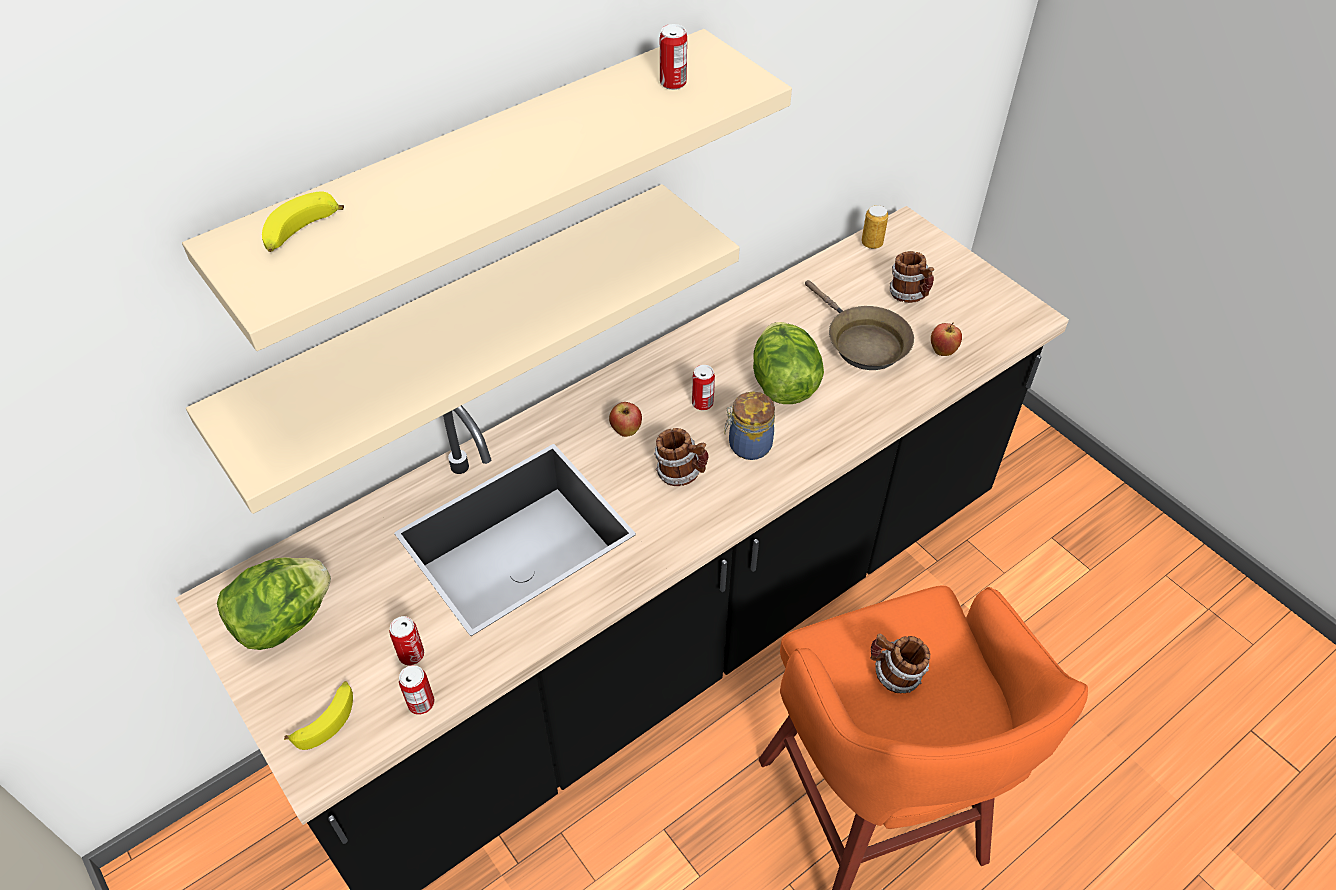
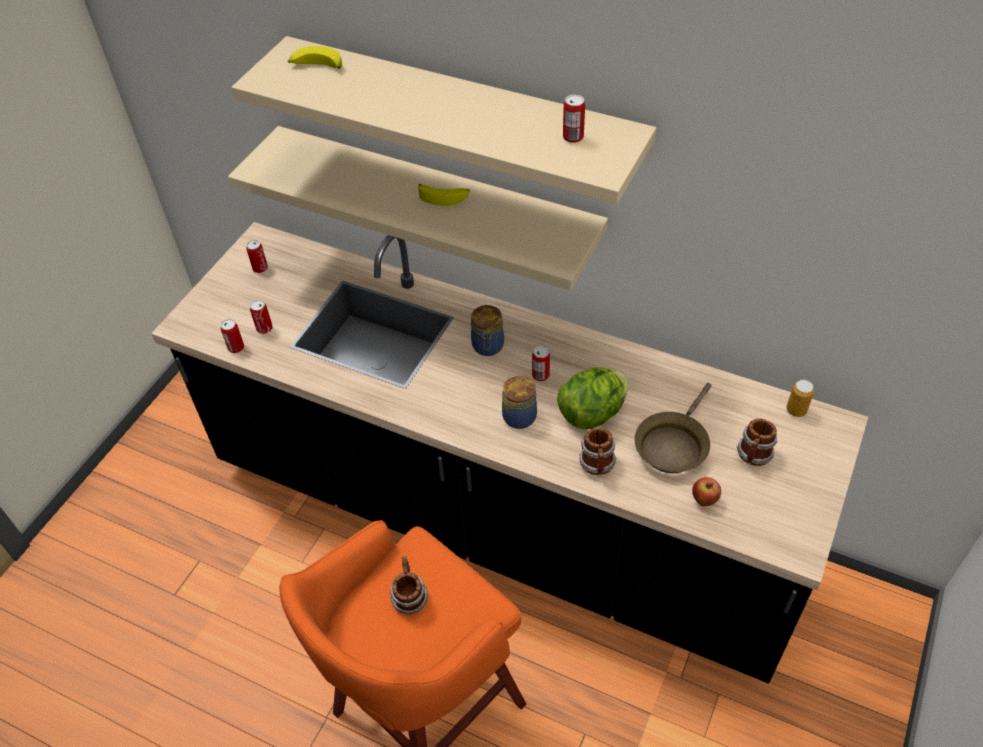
camera: 65 degrees right, 0 degrees up
(283, 621) = (260, 268): lettuce -> can
(326, 719) = (209, 315): banana -> banana (444, 197)
(626, 431) = (488, 347): apple -> jar
(681, 473) = (470, 390): mug -> mug (597, 465)

